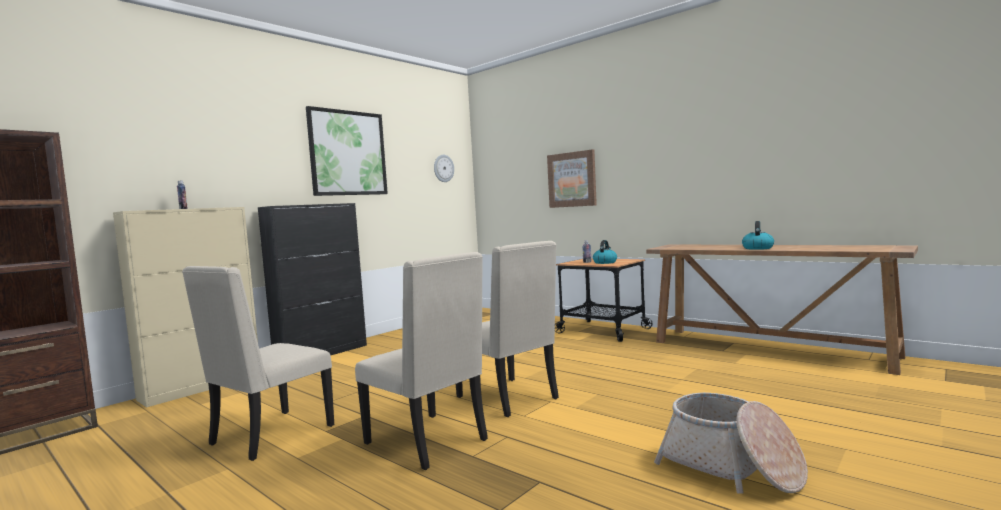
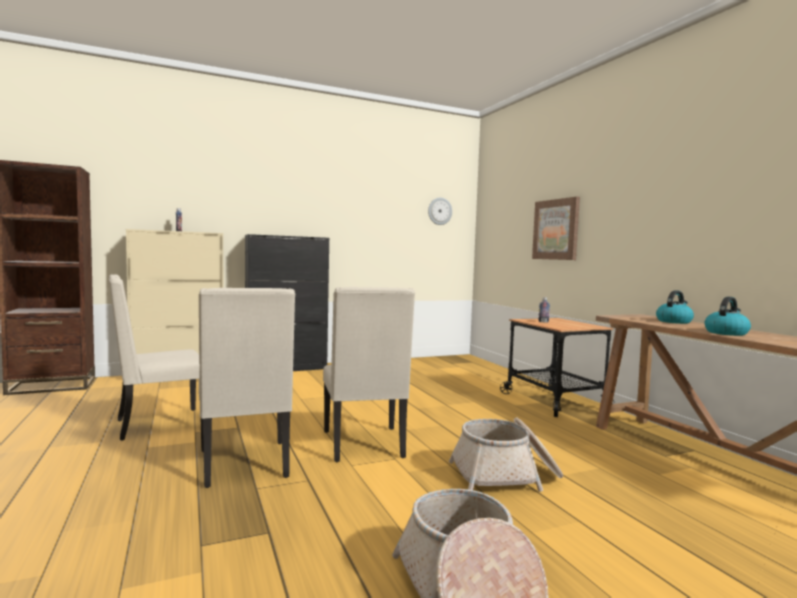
camera: 25 degrees right, 0 degrees up
(348, 153) = (336, 192): picture -> none
(605, 262) = (560, 325): kettle -> kettle (674, 321)
(647, 390) = (506, 476): none -> basket

